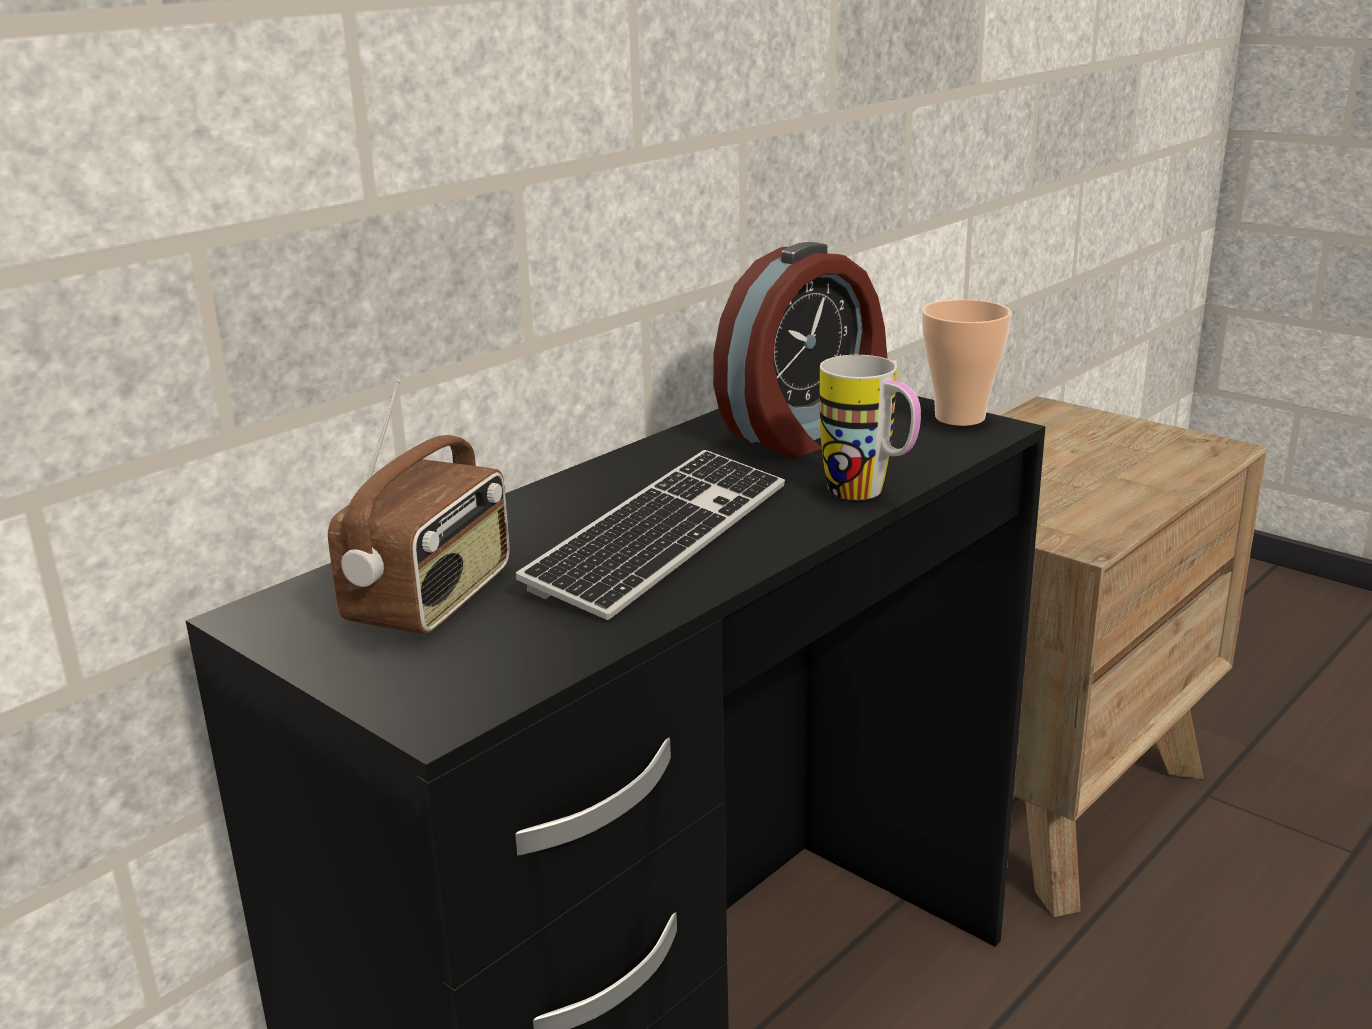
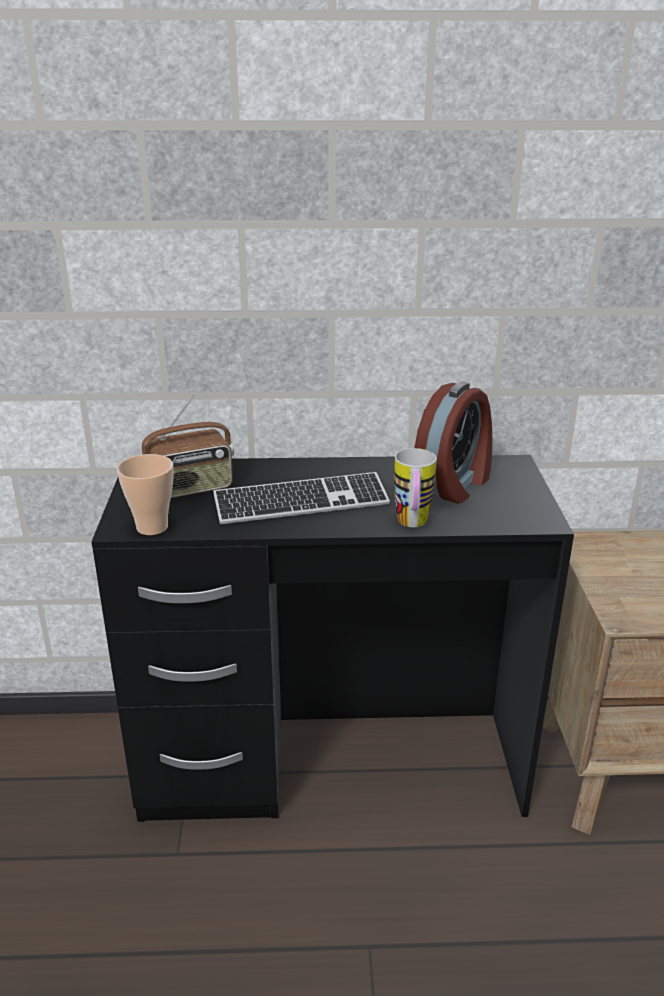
camera: 45 degrees right, 5 degrees up
(807, 432) = (455, 484): alarm clock -> alarm clock turned 60 degrees counterclockwise
(960, 417) = (540, 509): cup -> cup (152, 527)

